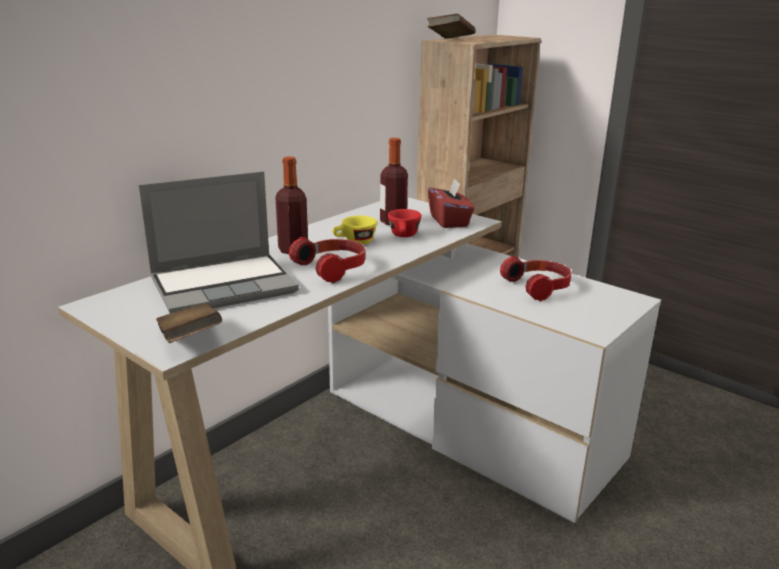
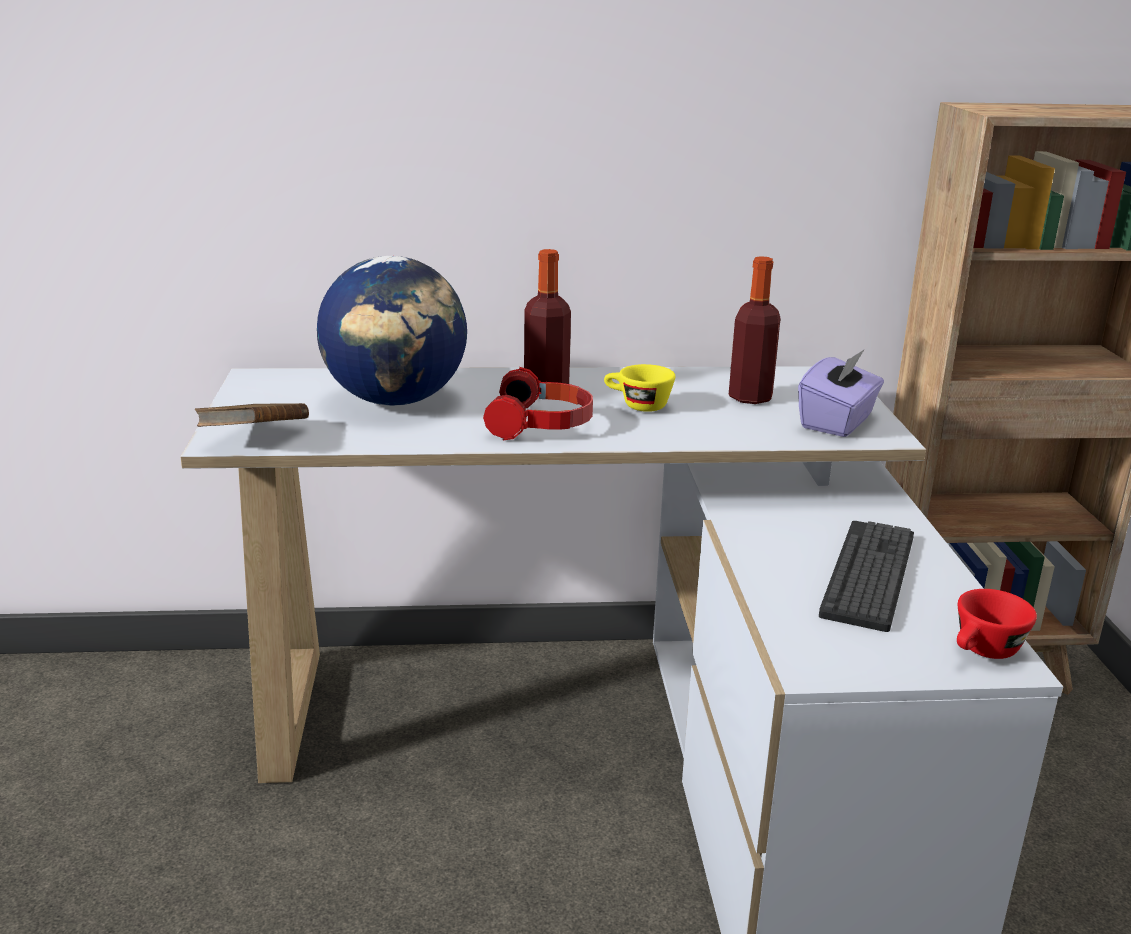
camera: 45 degrees right, 0 degrees up
(225, 285) = (396, 401): laptop -> globe
(404, 236) = (721, 419): red cup -> red cup (983, 652)
(449, 221) = (837, 422): red tissue box -> purple tissue box
(450, 40) = (986, 106): brown book -> none
(539, 287) = (868, 575): headphones -> keyboard

